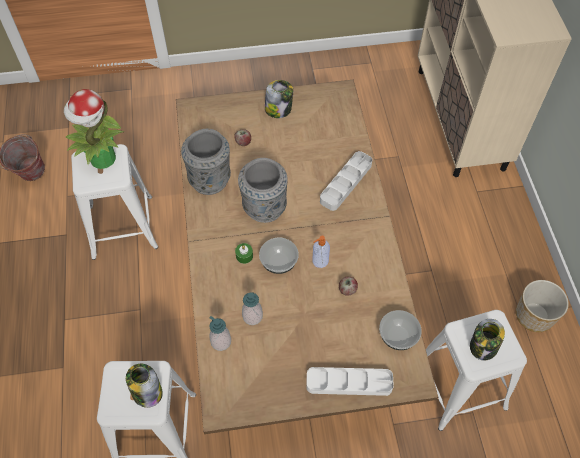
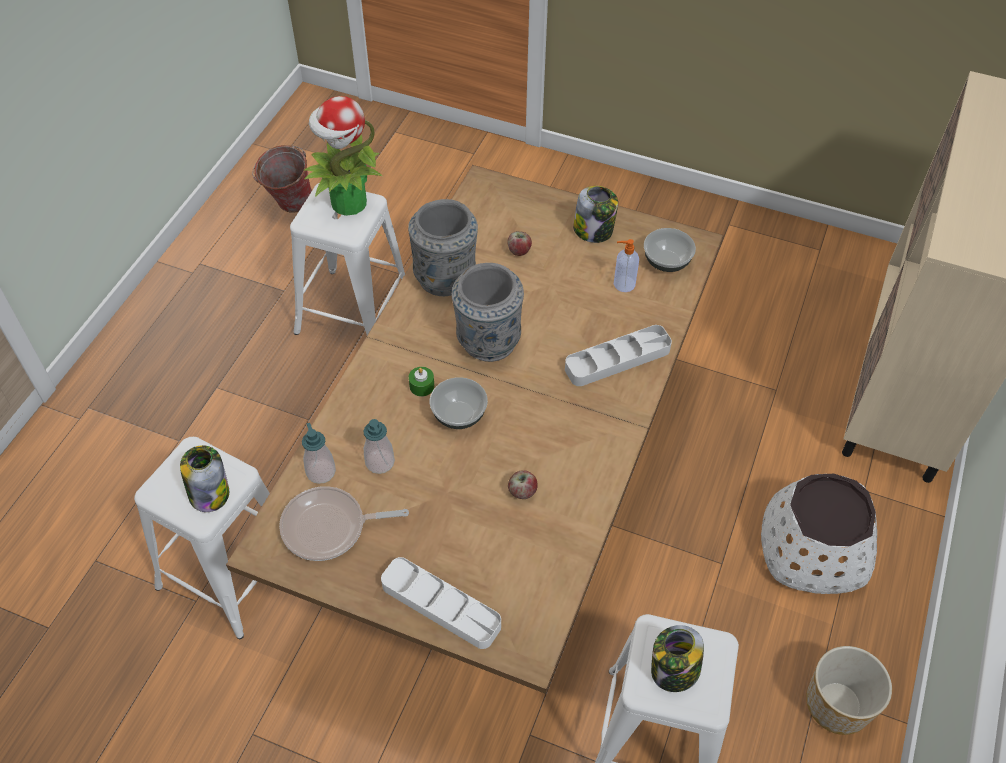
camera: 30 degrees right, 5 degrees down
(251, 373) = (329, 528): none -> frying pan
(319, 261) = (512, 438): soap dispenser -> soap dispenser (623, 284)
(397, 335) = (547, 582): bowl -> bowl (666, 261)
(472, 237) = (813, 548): none -> white planter

